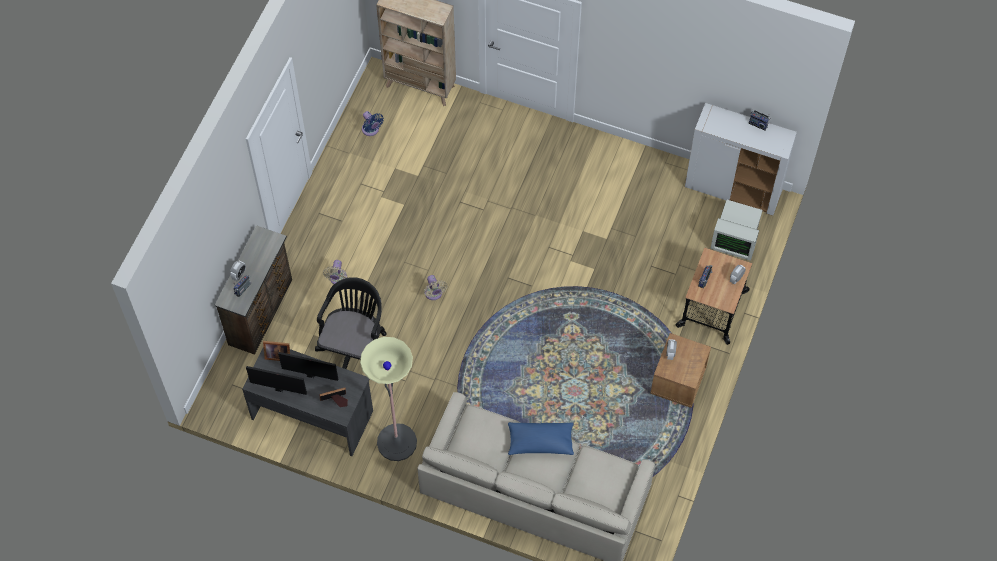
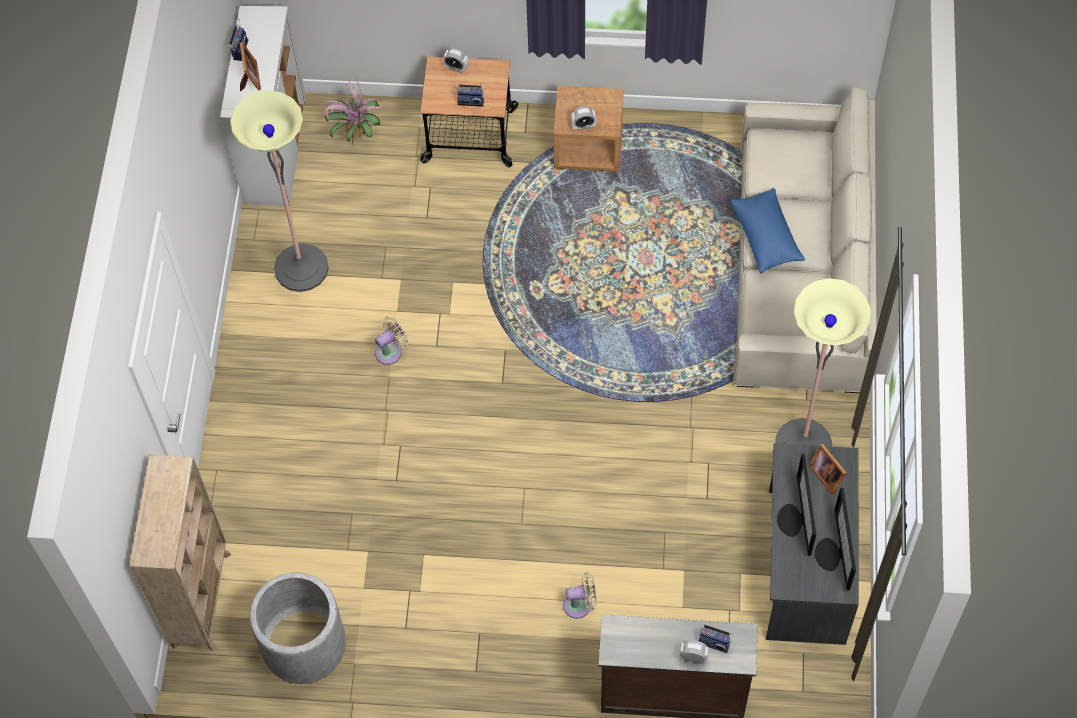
camera: 105 degrees left, 0 degrees up
(277, 354) = (786, 575): picture frame -> picture frame (250, 78)
(354, 348) = (683, 544): black office chair -> none
(371, 130) = (303, 644): blue fan -> grey planter
(434, 294) = (560, 468): beige fan -> beige fan (391, 351)
(634, 184) = (301, 268): none -> floor lamp
(734, 240) = (355, 133): monitor -> potted plant

